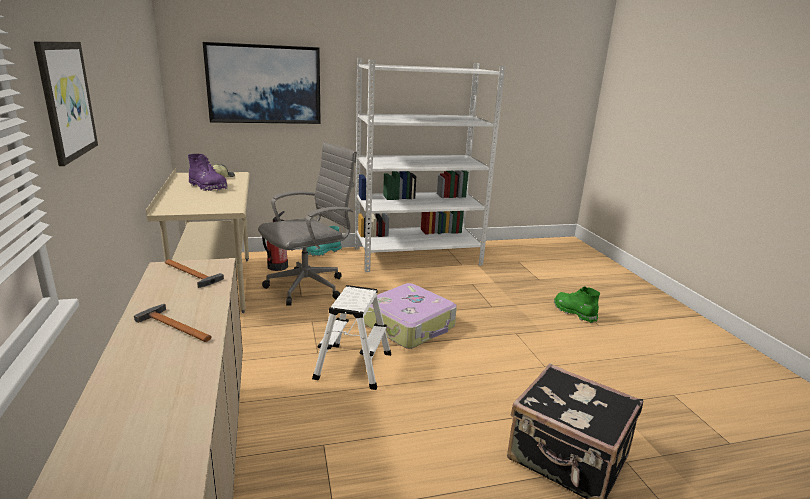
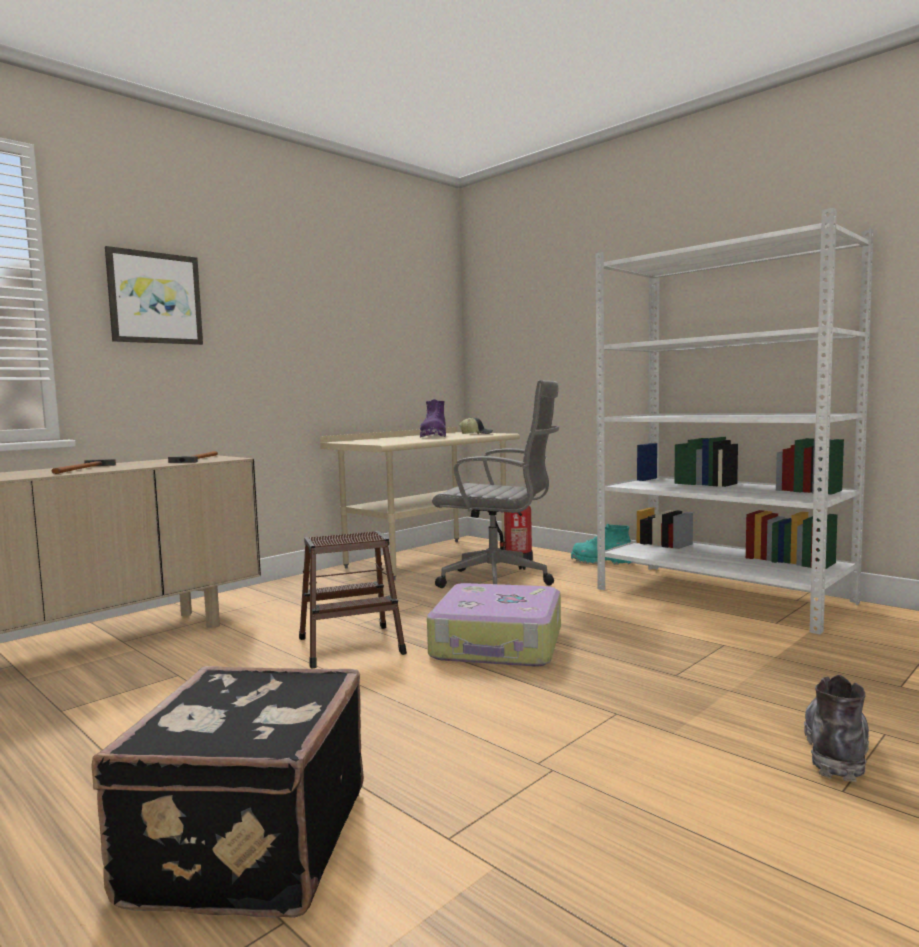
camera: 60 degrees right, 15 degrees down
(264, 84) = (548, 323): picture -> none
(353, 365) = (351, 645): white step ladder -> brown step ladder
(574, 312) = (836, 750): green boot -> grey boot

